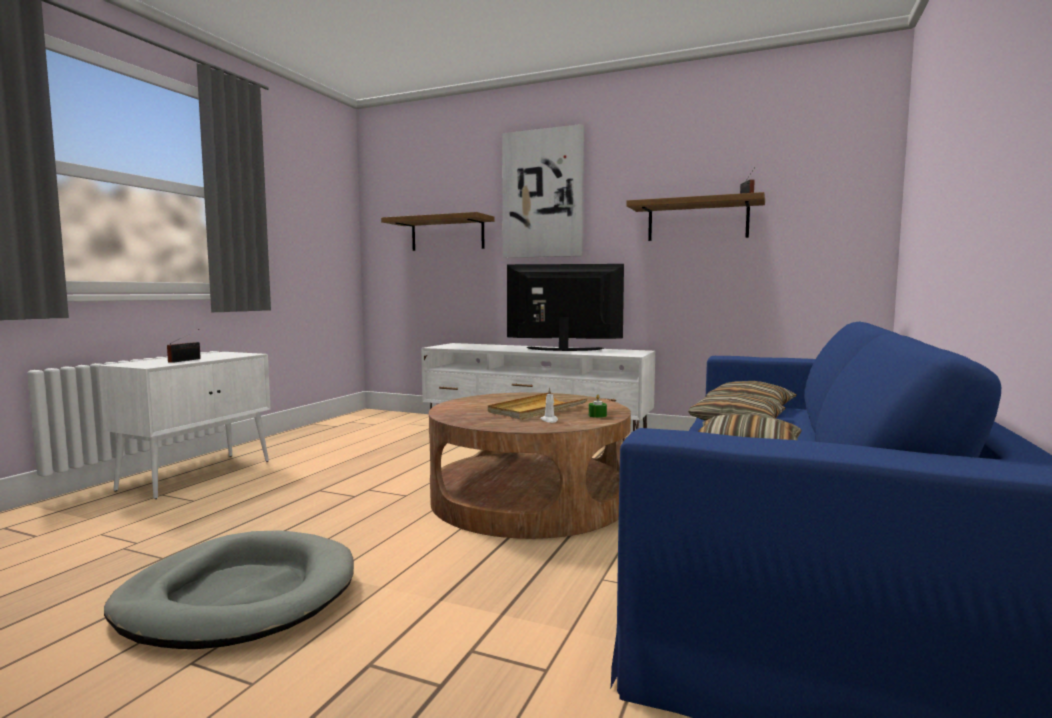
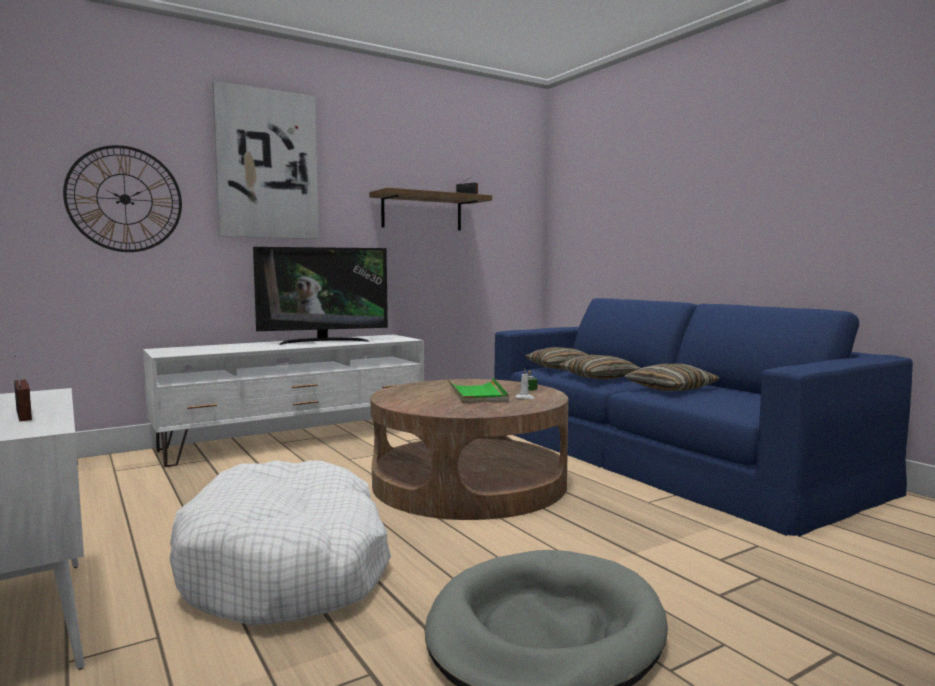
camera: 55 degrees left, 0 degrees up
(300, 498) = (287, 567): none -> white dog bed
(447, 234) = (125, 199): shelf -> wall clock
(537, 409) = (477, 394): beige tray -> green tray
(563, 349) = (323, 341): television -> television turned 150 degrees counterclockwise

